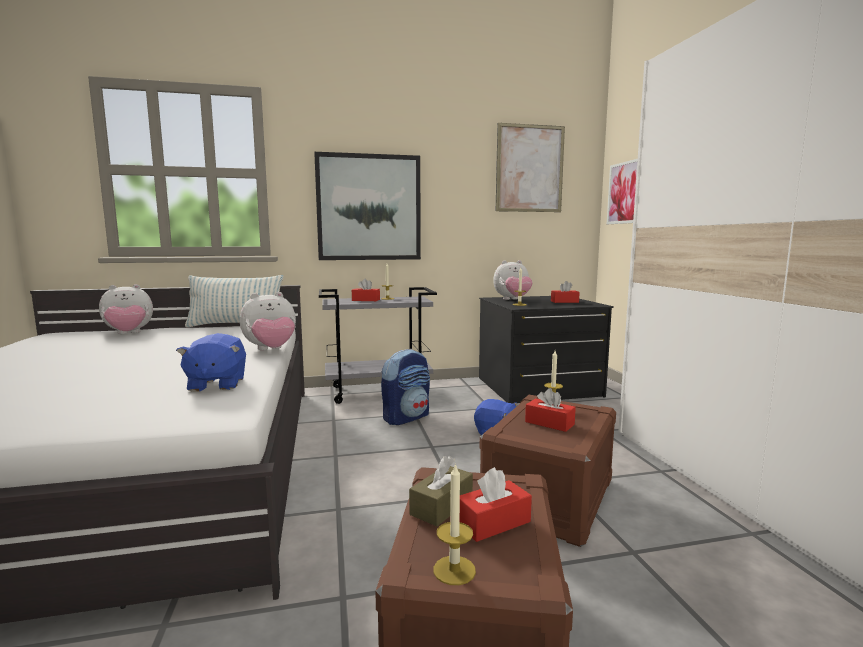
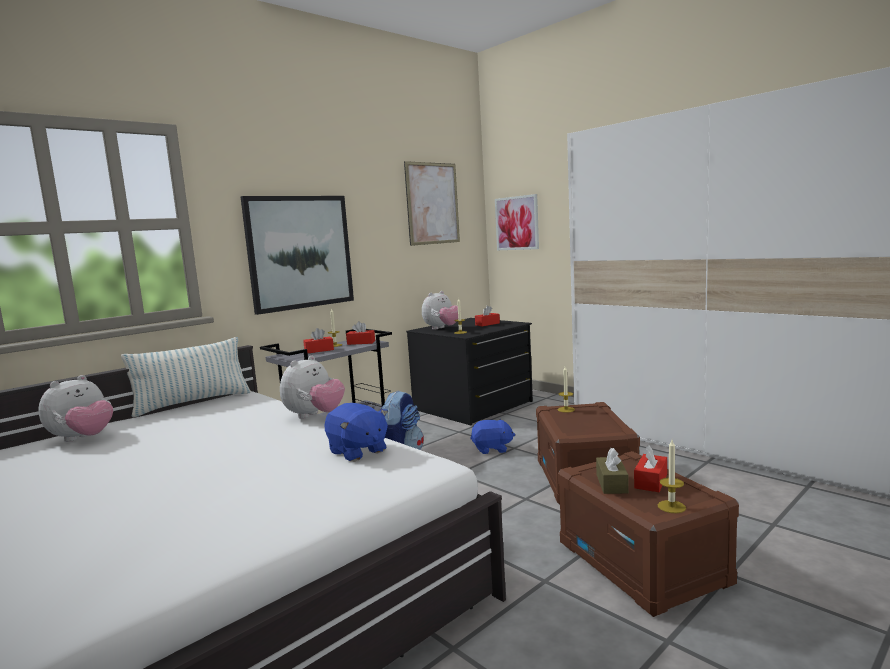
camera: 30 degrees left, 0 degrees up
(549, 423) = (583, 421): red tissue box -> red tissue box (361, 342)

